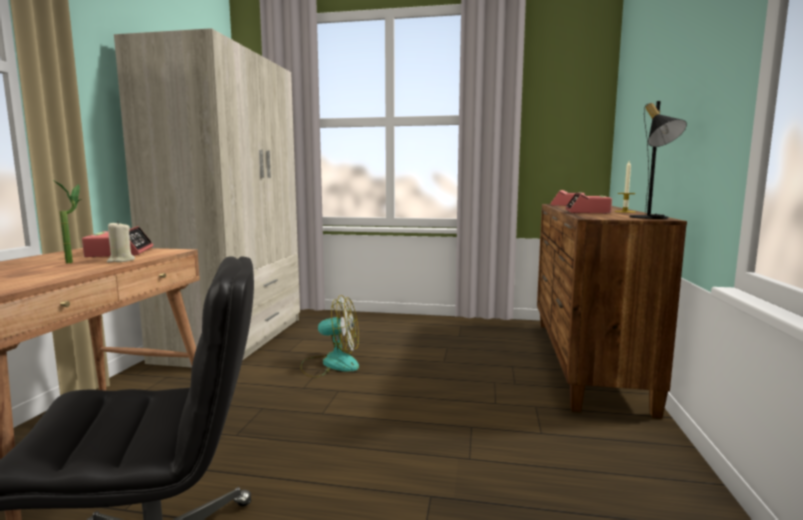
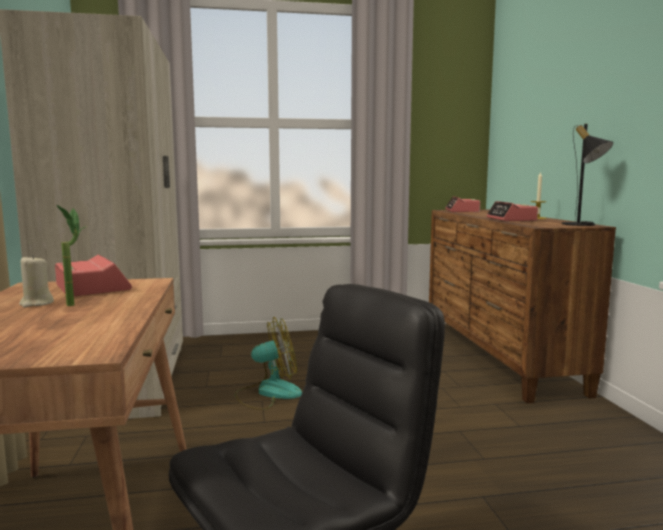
camera: 20 degrees left, 0 degrees up
(121, 260) = (129, 298): beige candle -> beige candle (36, 303)

